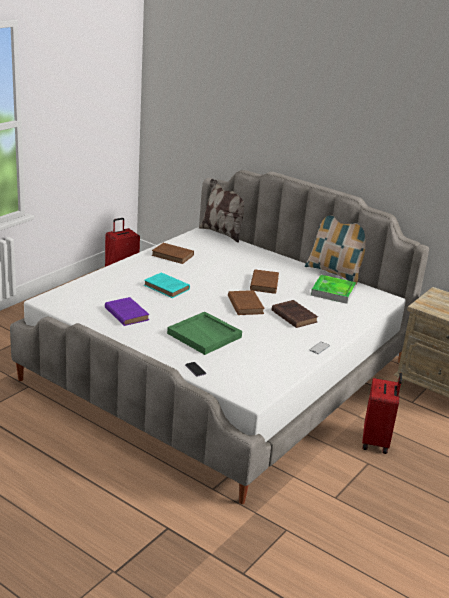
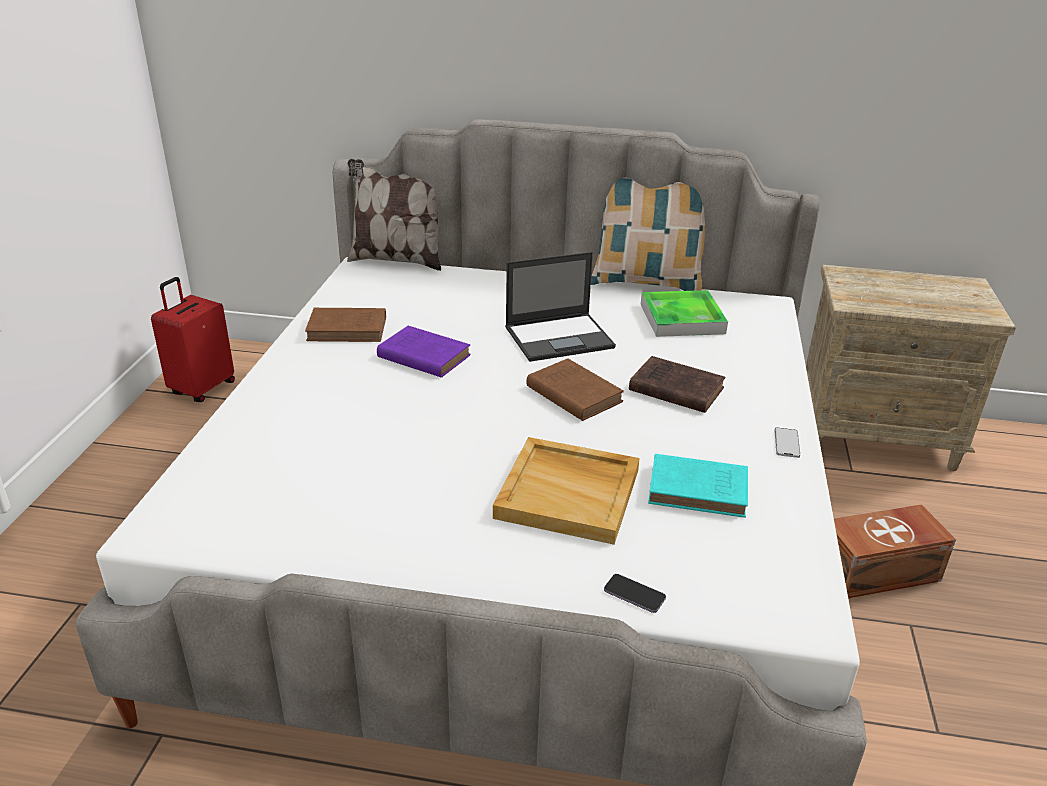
camera: 25 degrees left, 5 degrees up
(126, 313) = (365, 499): purple book -> purple book (422, 356)
(167, 288) = (398, 405): turquoise book -> turquoise book (700, 491)
(205, 335) = (569, 493): green tray -> beige tray
(264, 283) = (560, 337): brown book -> laptop
(376, 441) = (879, 572): red suitcase -> brown storage box

